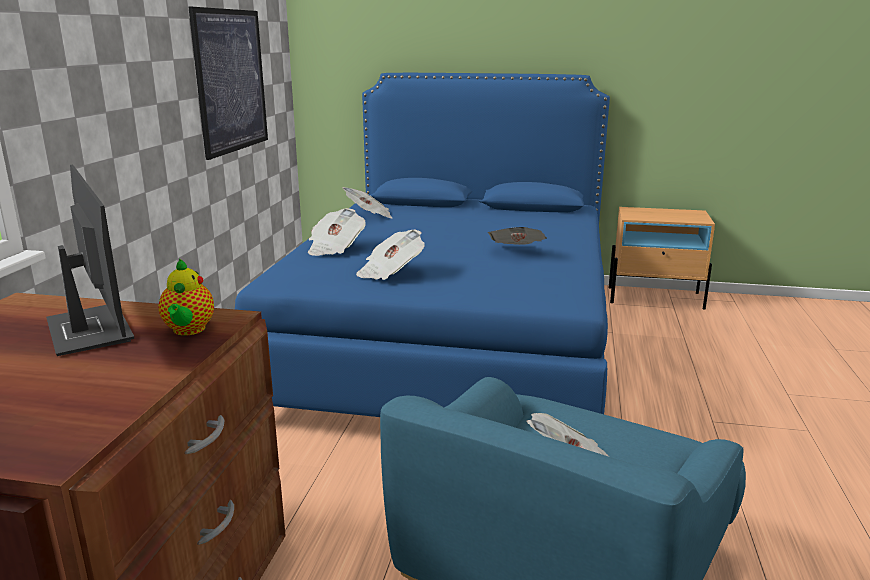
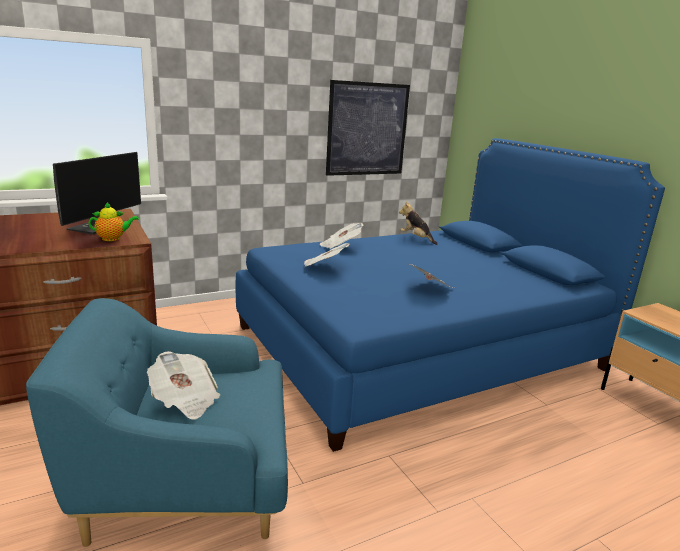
camera: 50 degrees right, 0 degrees up
(188, 330) = (113, 239): teapot -> teapot turned 150 degrees counterclockwise
(369, 216) = (416, 239): newspaper -> plush toy

